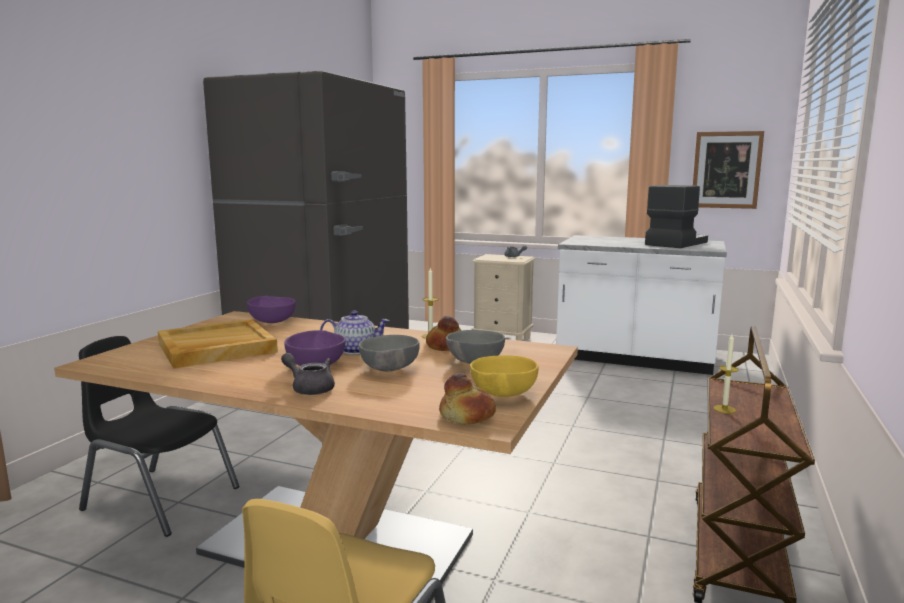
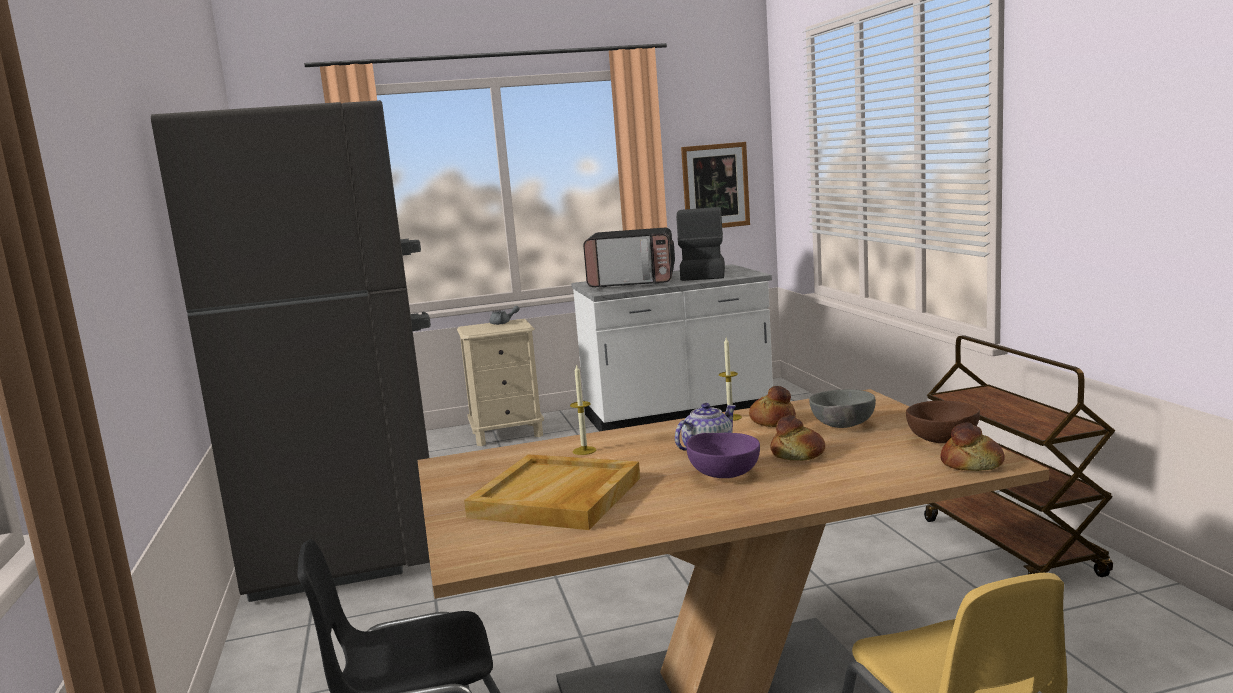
camera: 35 degrees left, 0 degrees up
(273, 322) = (517, 455): purple bowl -> none
(310, 388) = (789, 493): grey teapot -> none
(389, 370) = (797, 455): grey bowl -> bread
(502, 395) = (942, 441): yellow bowl -> brown bowl
(611, 240) = (633, 282): none -> microwave
(724, 409) = (995, 414): candle -> candle (584, 451)

